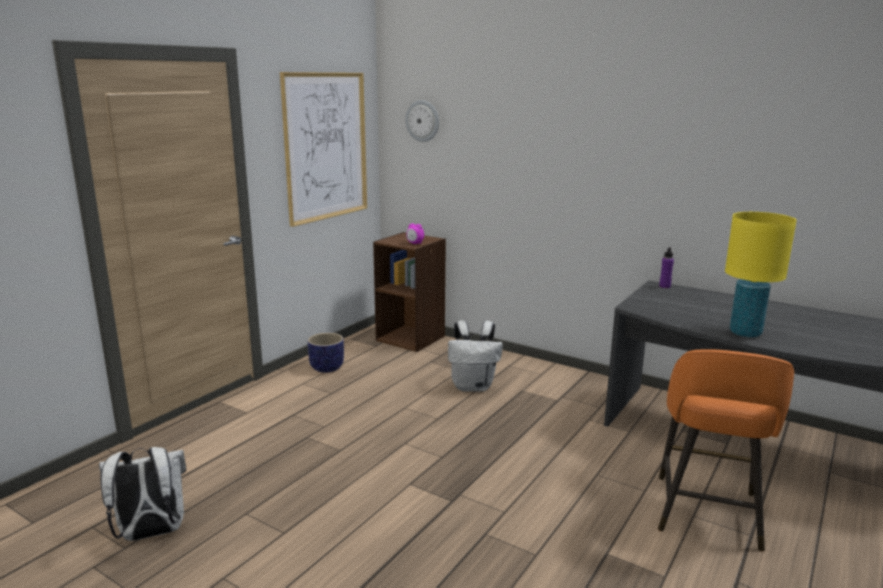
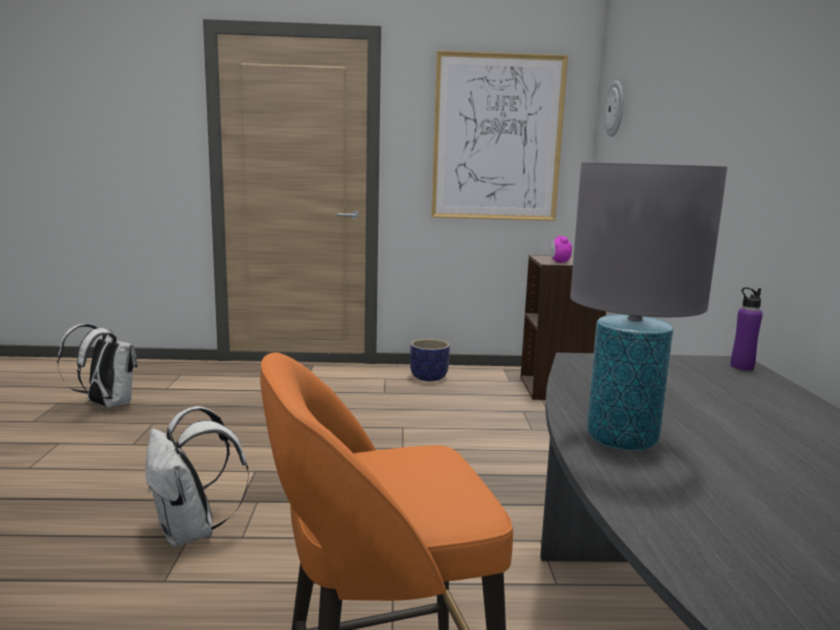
camera: 55 degrees right, 5 degrees down
(473, 386) = (504, 446): white backpack -> white backpack (191, 532)
(745, 333) = (622, 440): yellow table lamp -> grey table lamp

